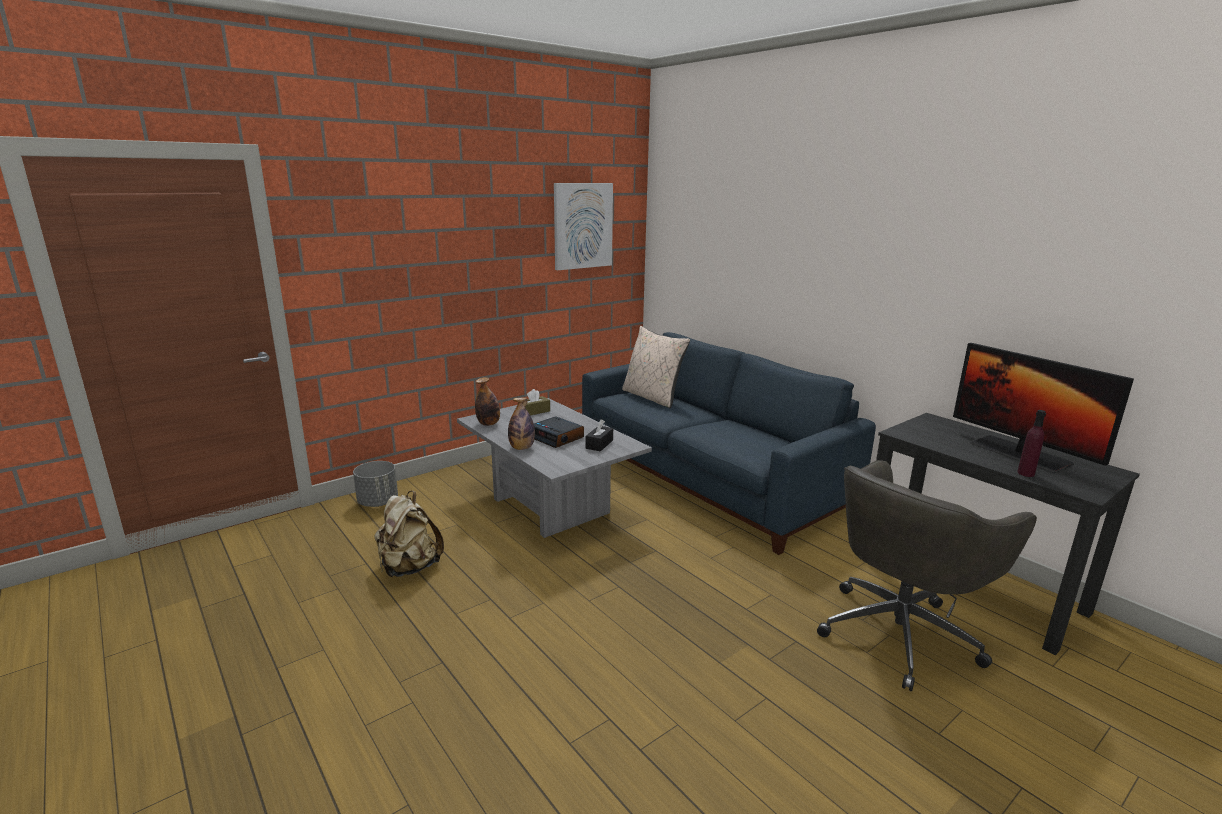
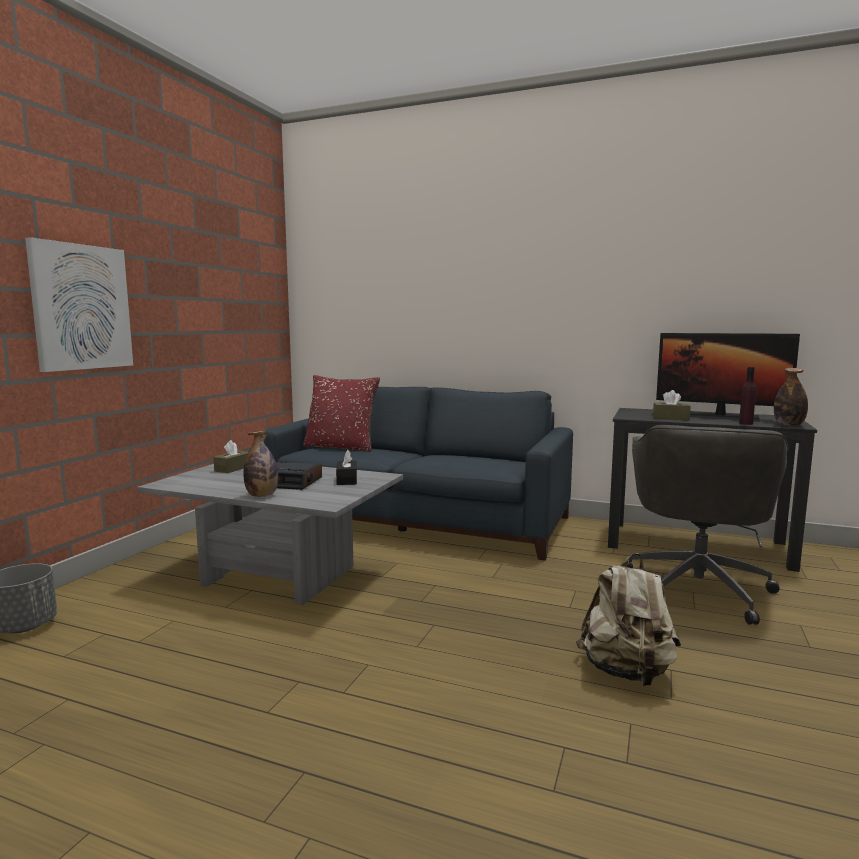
camera: 30 degrees left, 10 degrees down
(409, 568) = (146, 684): beige backpack -> beige backpack (626, 672)
(488, 424) = (188, 484): bottle -> bottle (788, 425)
(582, 226) = (234, 271): picture -> picture (81, 307)
(652, 397) = (341, 447): beige pillow -> red pillow
(949, 444) = (670, 418): none -> brown tissue box

